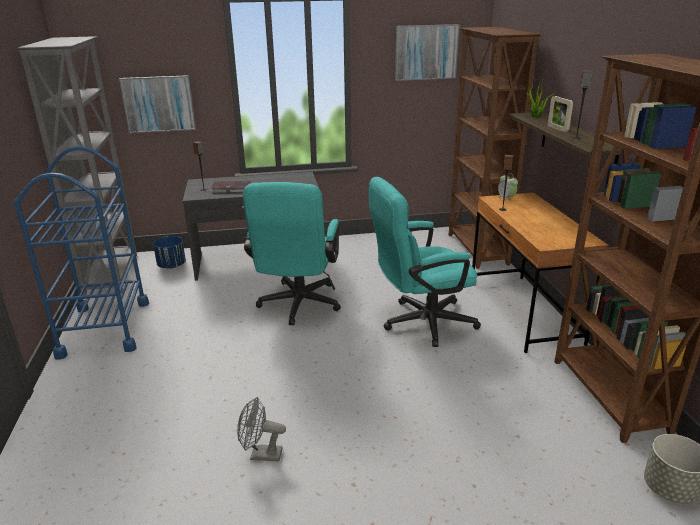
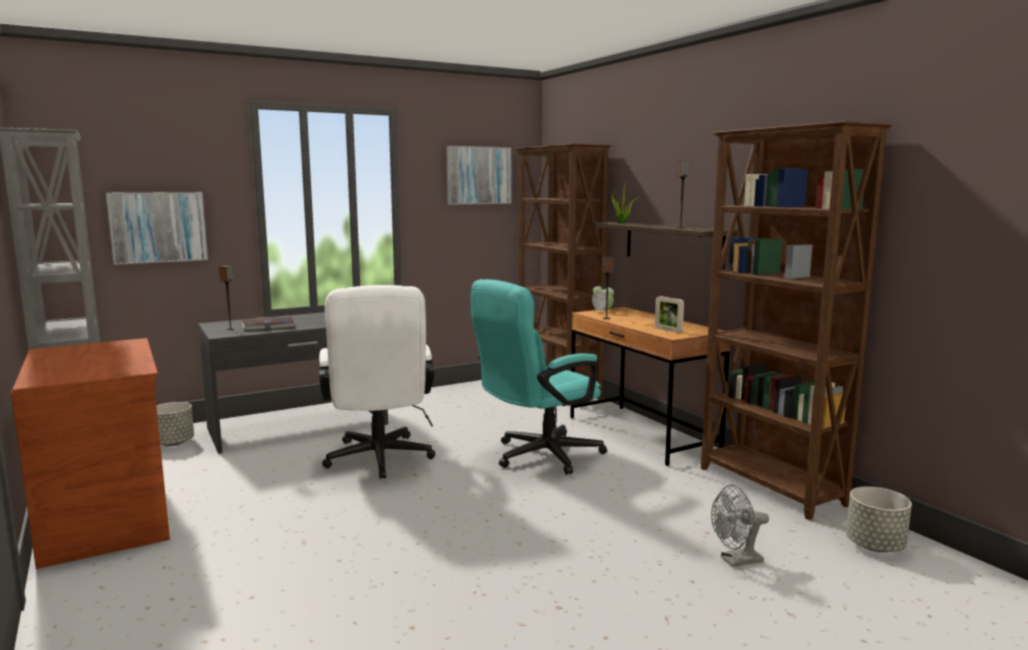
camera: 20 degrees left, 15 degrees down
(105, 328) = (107, 517): blue cart -> brown desk
(172, 265) = (173, 443): blue planter -> grey planter
(261, 455) = (424, 603): grey fan -> grey fan (736, 561)
(298, 306) = (379, 461): turquoise office chair -> white office chair
(557, 129) = (654, 225): picture frame -> picture frame (668, 330)

